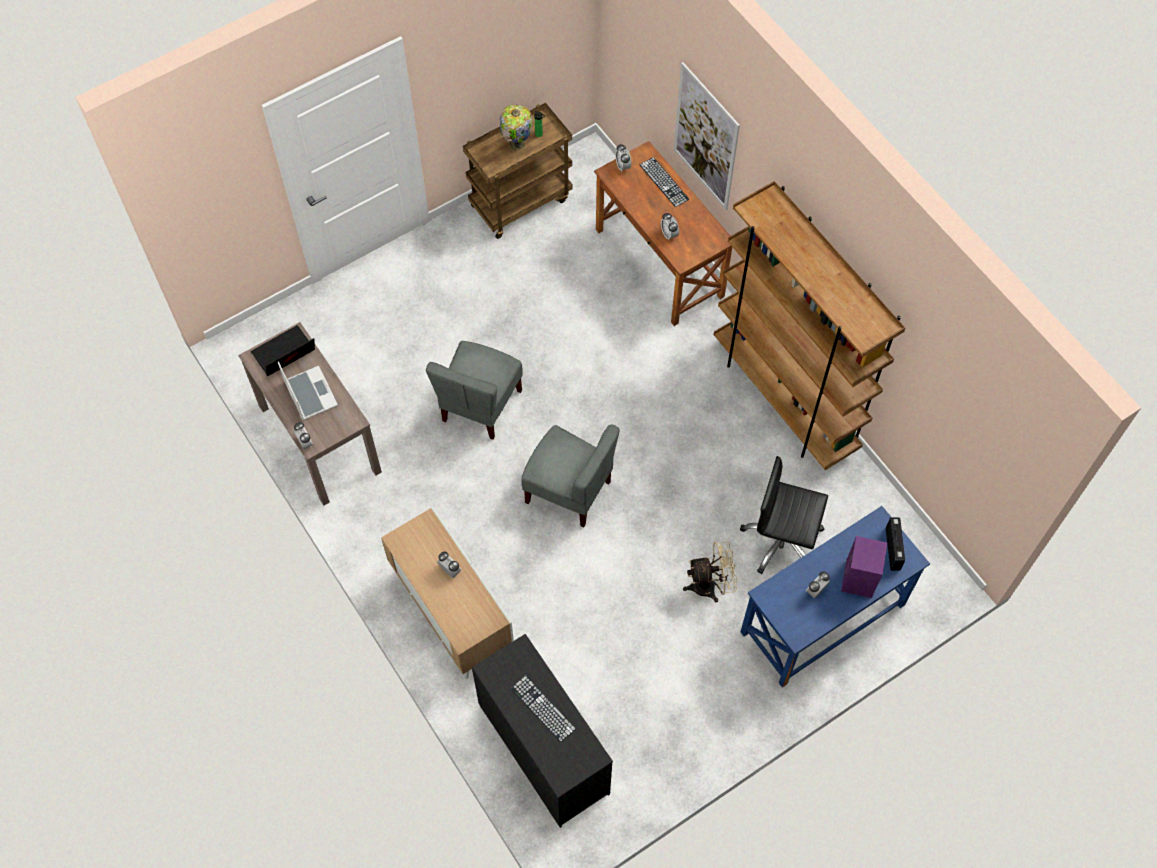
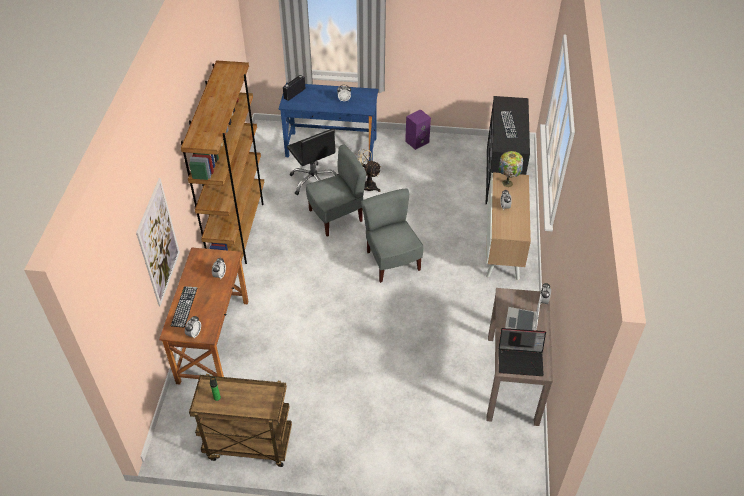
camera: 140 degrees left, 15 degrees down
(480, 405) = (399, 333): grey chair -> grey chair (336, 216)
(516, 145) = (240, 400): table lamp -> table lamp (508, 183)
(859, 580) = (321, 93): purple speaker -> purple speaker (417, 141)

